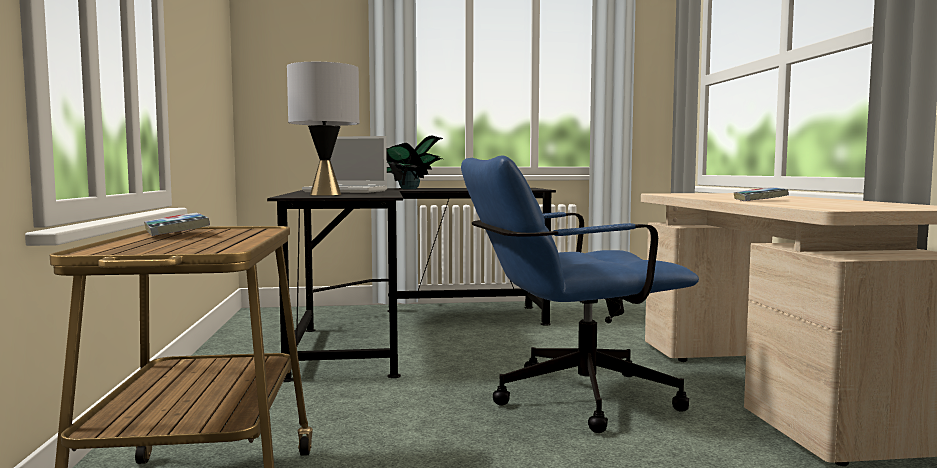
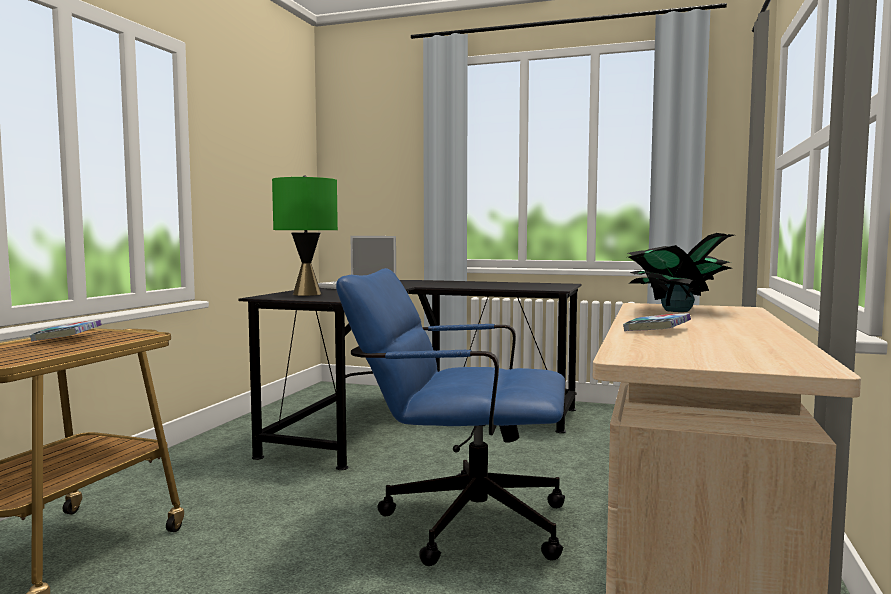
camera: 25 degrees right, 0 degrees up
(325, 194) = (306, 294): grey table lamp -> green table lamp
(408, 189) = (438, 283): potted plant -> potted plant (676, 311)

